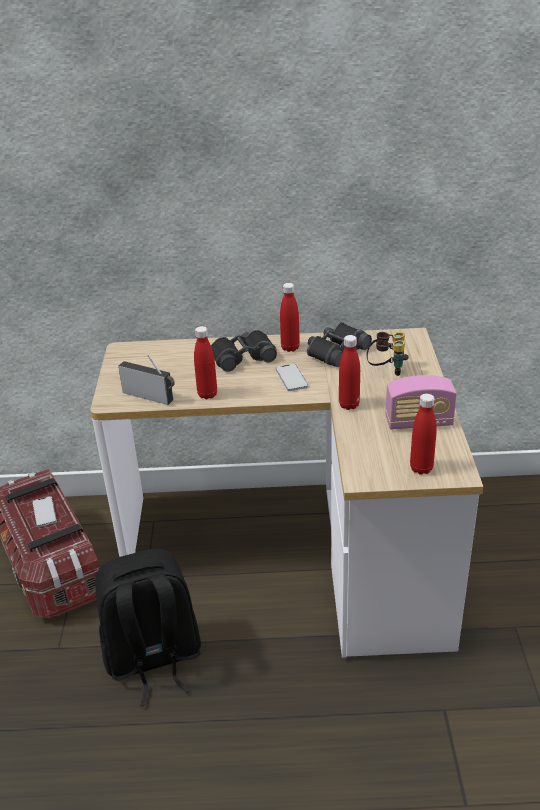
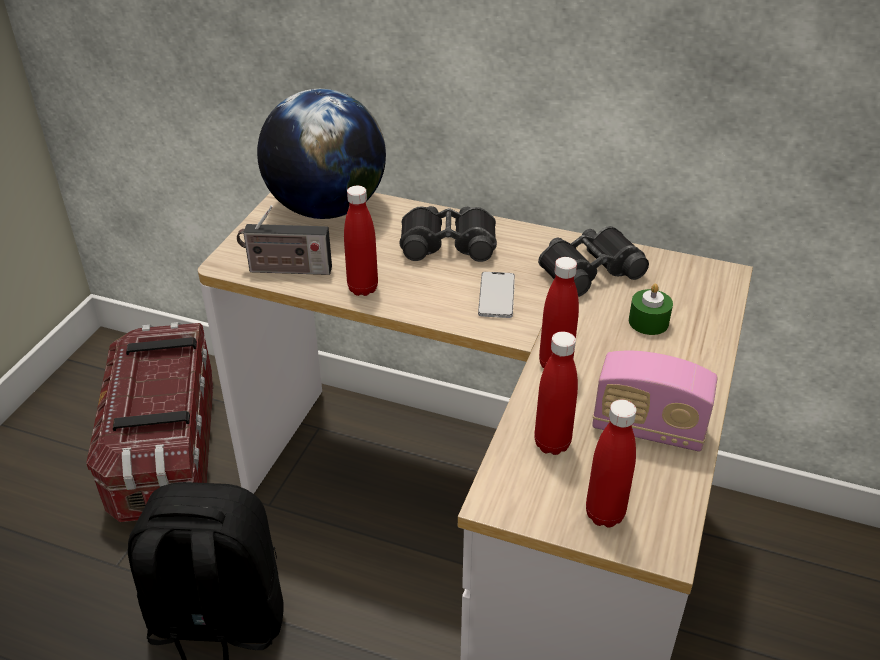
camera: 20 degrees right, 5 degrees up
(44, 512) = (161, 381): phone -> none
(150, 356) = (326, 209): none -> globe
(150, 396) = (286, 270): radio -> radio turned 135 degrees clockwise
(290, 348) = (524, 246): red bottle -> red bottle (552, 444)
(386, 370) = (648, 322): binoculars -> green candle

